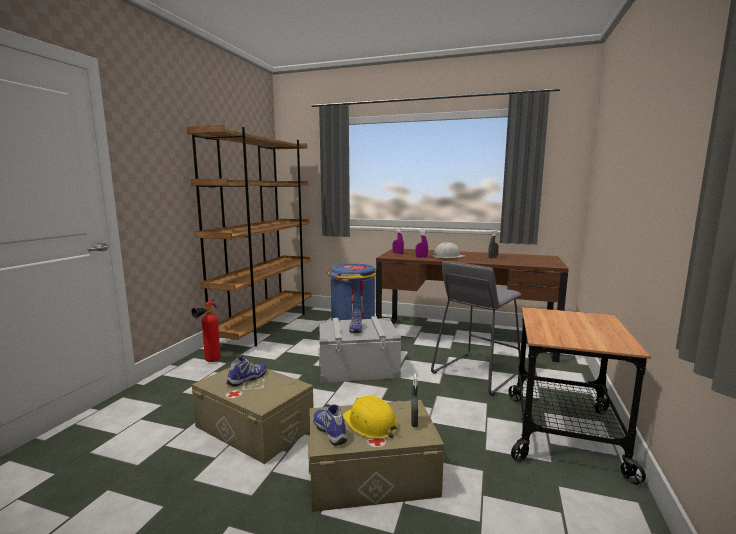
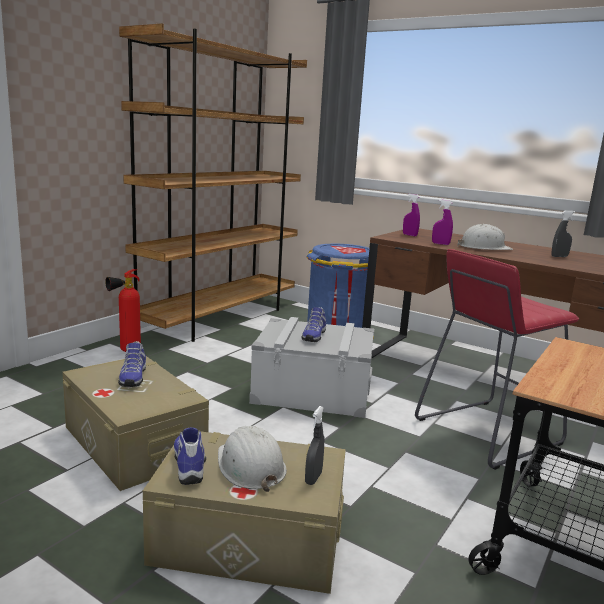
camera: 15 degrees right, 5 degrees up
(248, 379) = (132, 378): shoe -> shoe turned 120 degrees clockwise
(370, 423) = (250, 466): yellow hard hat -> white hard hat
(476, 373) = (487, 432): grey stool -> red stool

